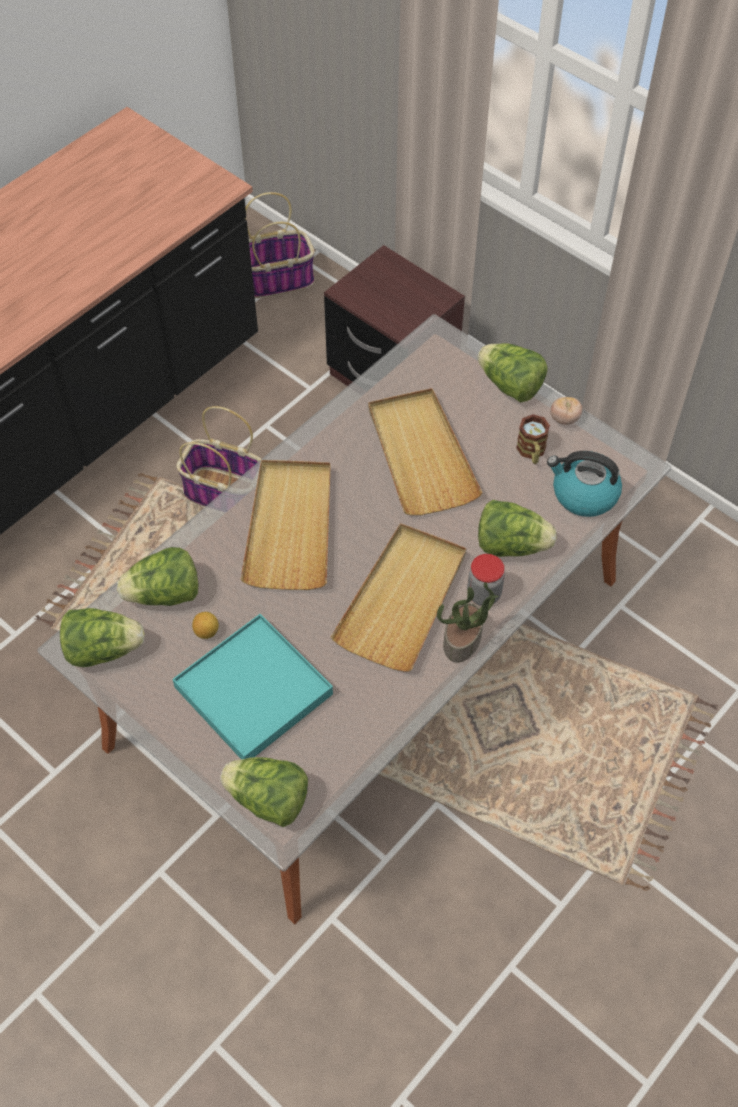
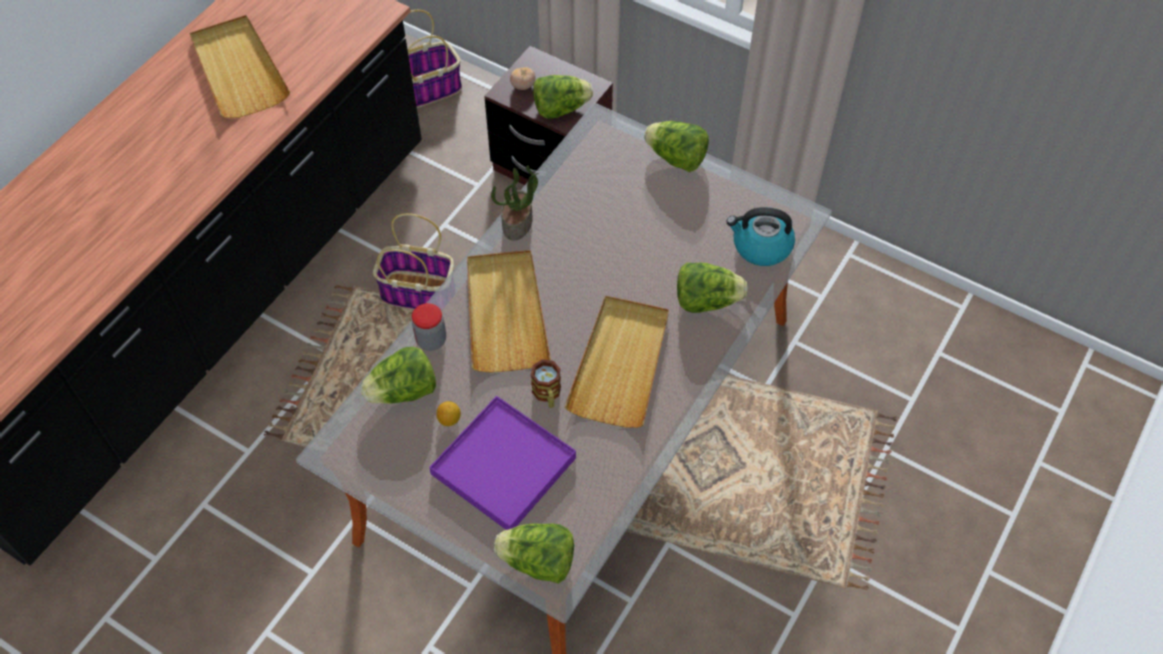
camera: 10 degrees left, 0 degrees up
(103, 649) = (357, 450): lettuce -> lettuce (561, 109)
(253, 691) = (503, 466): turquoise tray -> purple tray
(420, 454) = (609, 231): beige tray -> beige tray (238, 70)
(463, 640) = (681, 391): potted plant -> potted plant (518, 223)
(484, 594) = (691, 348): jar -> jar (431, 340)
(532, 452) = (707, 215): mug -> mug (547, 395)
(564, 419) = (730, 181): tomato -> tomato (523, 86)

